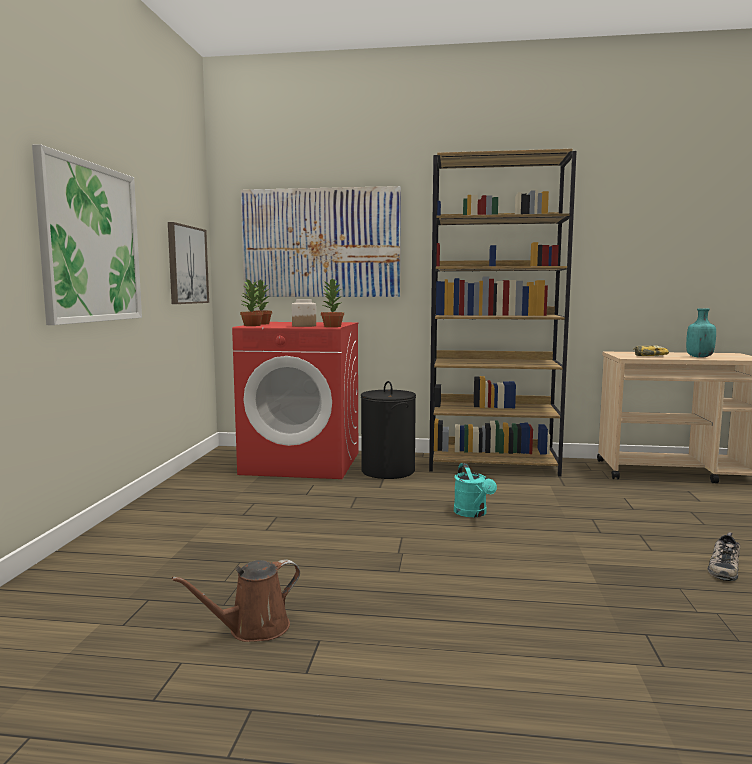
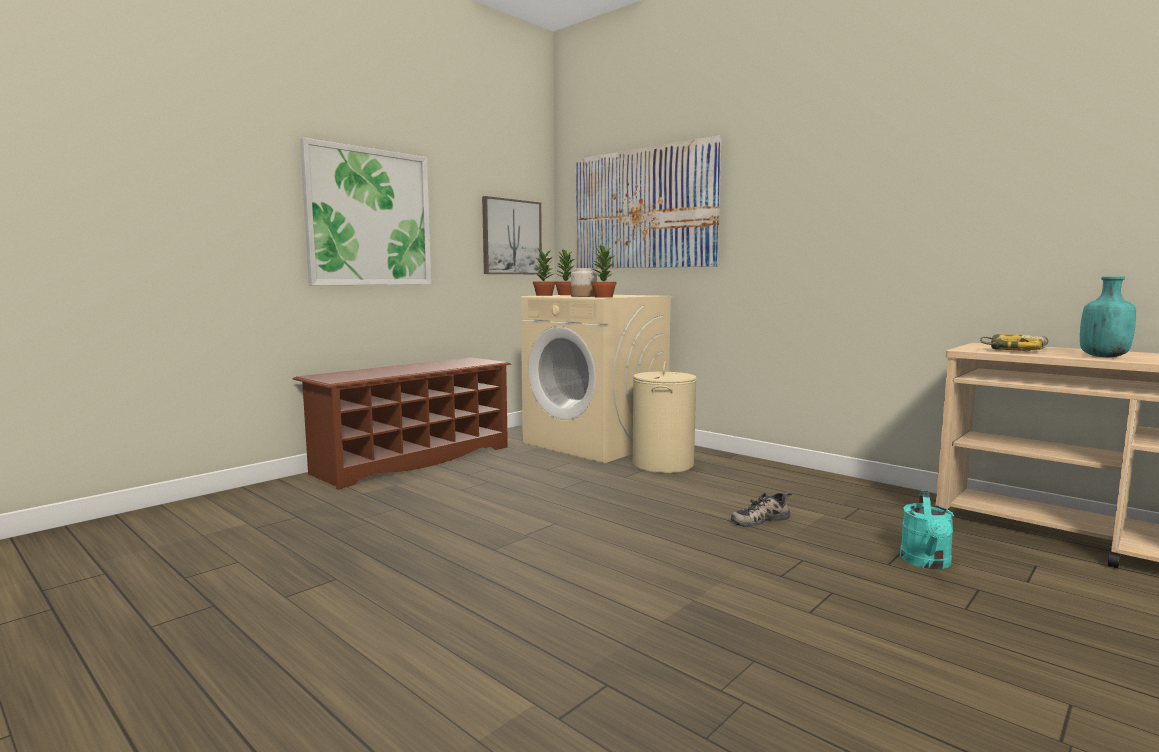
camera: 35 degrees right, 0 degrees up
(157, 512) = (414, 460): none -> brown shoe rack
(253, 629) = (314, 556): brown watering can -> none
(302, 463) = (596, 443): red washing machine -> beige washing machine
(387, 471) = (662, 464): black laundry basket -> beige laundry basket
(473, 513) = (668, 520): turquoise watering can -> turquoise watering can (927, 563)
(493, 464) = (797, 479): brown bookcase -> none
(723, 567) = (874, 661): shoe -> shoe (760, 519)

